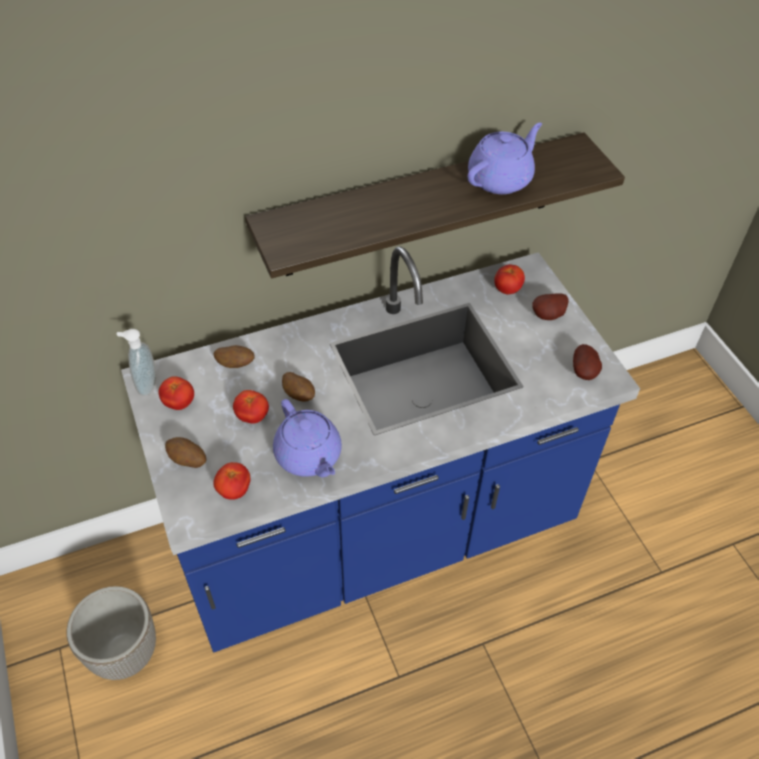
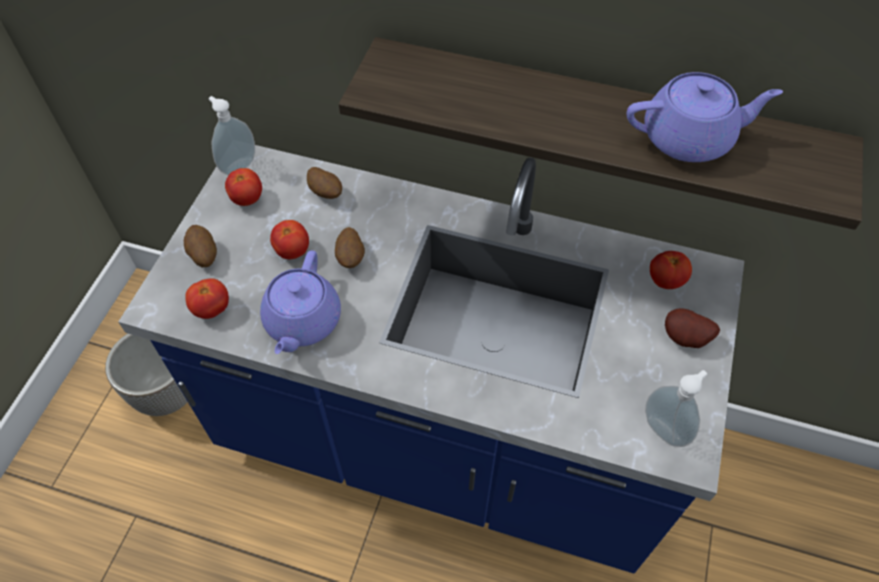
camera: 40 degrees right, 5 degrees up
(584, 372) = (665, 429): potato -> soap dispenser

